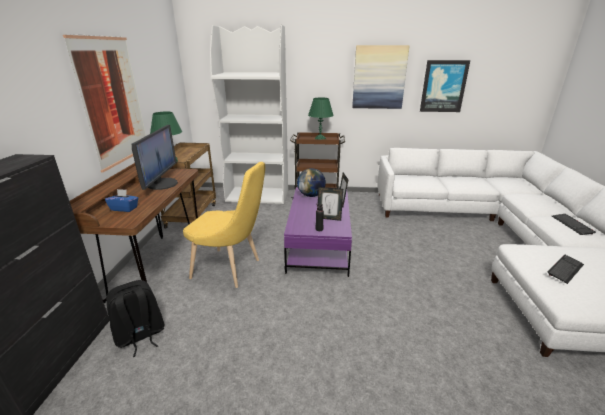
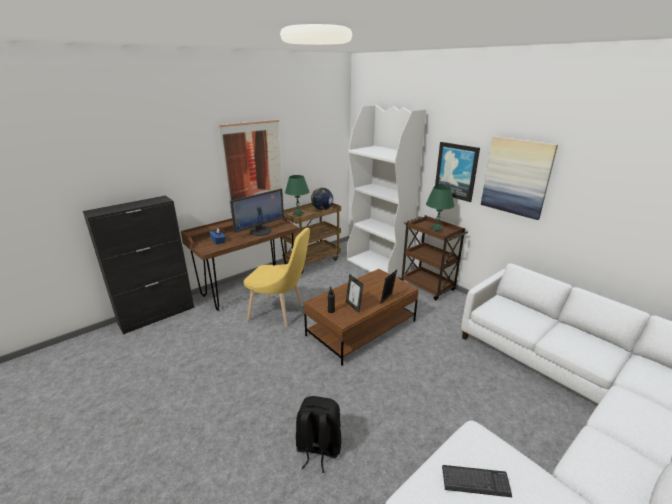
camera: 45 degrees right, 0 degrees up
(140, 336) = (194, 324): black backpack -> black backpack (318, 448)
(230, 269) = (280, 313): yellow chair -> yellow chair turned 45 degrees counterclockwise
(311, 195) = (376, 281): globe -> globe (322, 209)
(319, 244) = (361, 328): purple coffee table -> brown coffee table
(443, 86) = (603, 205): picture -> picture (456, 171)
(572, 225) = (618, 466): keyboard -> none

